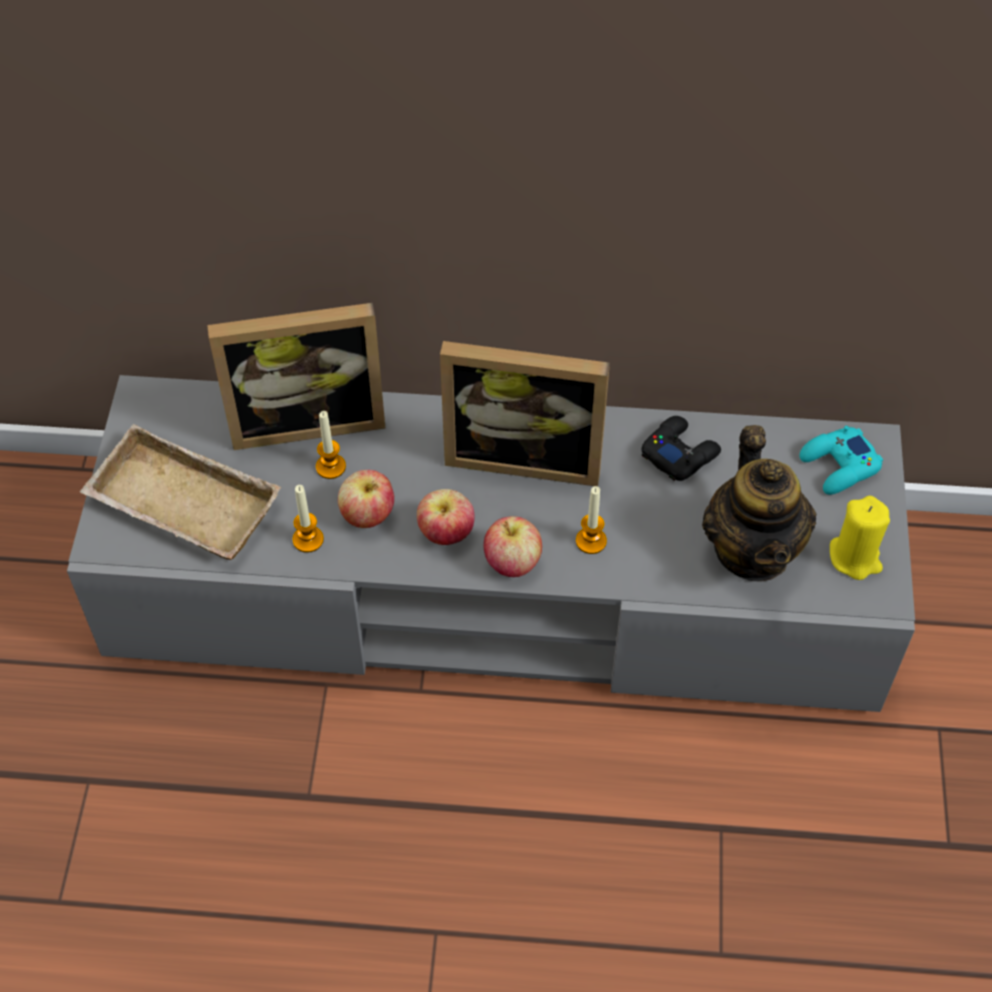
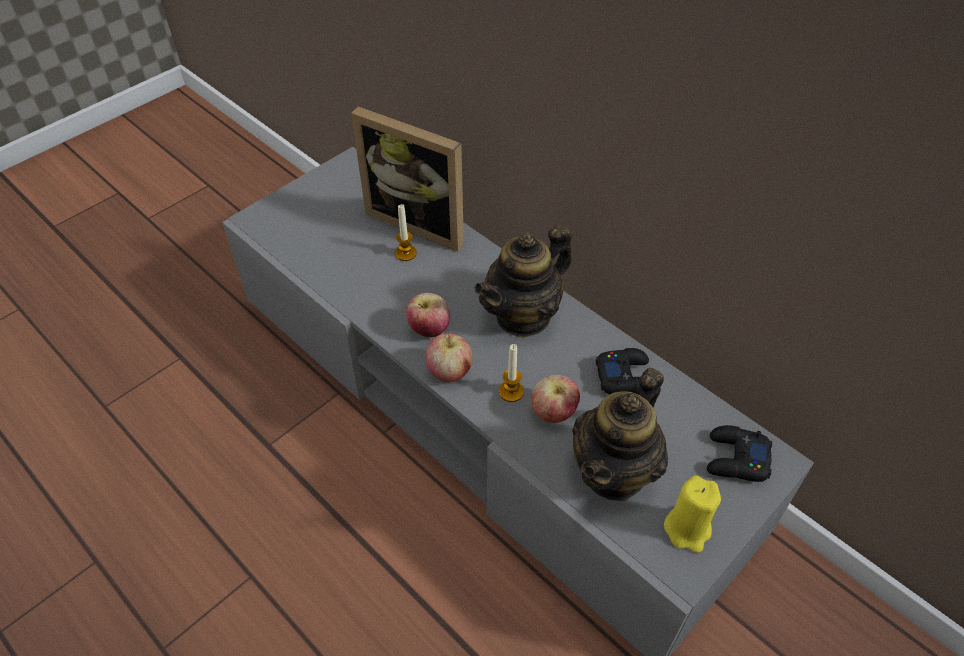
camera: 40 degrees right, 5 degrees down
(179, 506) = (307, 225): beige tray -> none
(308, 539) = (351, 283): candle -> none
(367, 515) = (397, 291): apple -> apple (553, 412)
(525, 454) = (523, 315): picture frame -> teapot
(839, 466) = (736, 459): turquoise game controller -> black game controller

